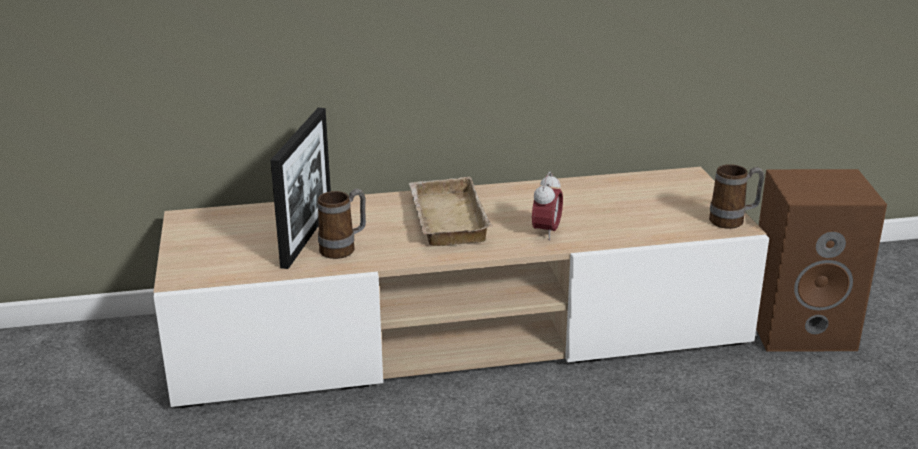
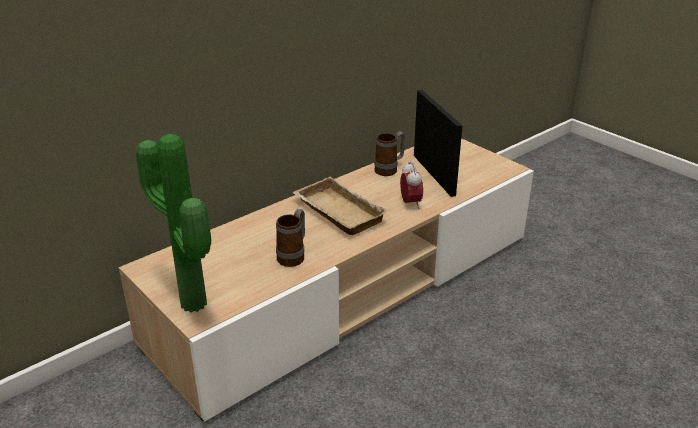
camera: 30 degrees left, 5 degrees up
(186, 264) = (189, 306): none -> potted plant
(307, 236) = (256, 254): picture frame -> picture frame (433, 174)
(733, 221) = (505, 165): mug -> mug (389, 170)
(802, 328) = (535, 220): brown speaker -> none

